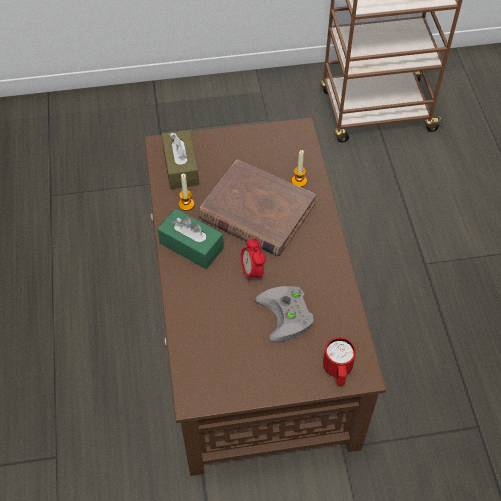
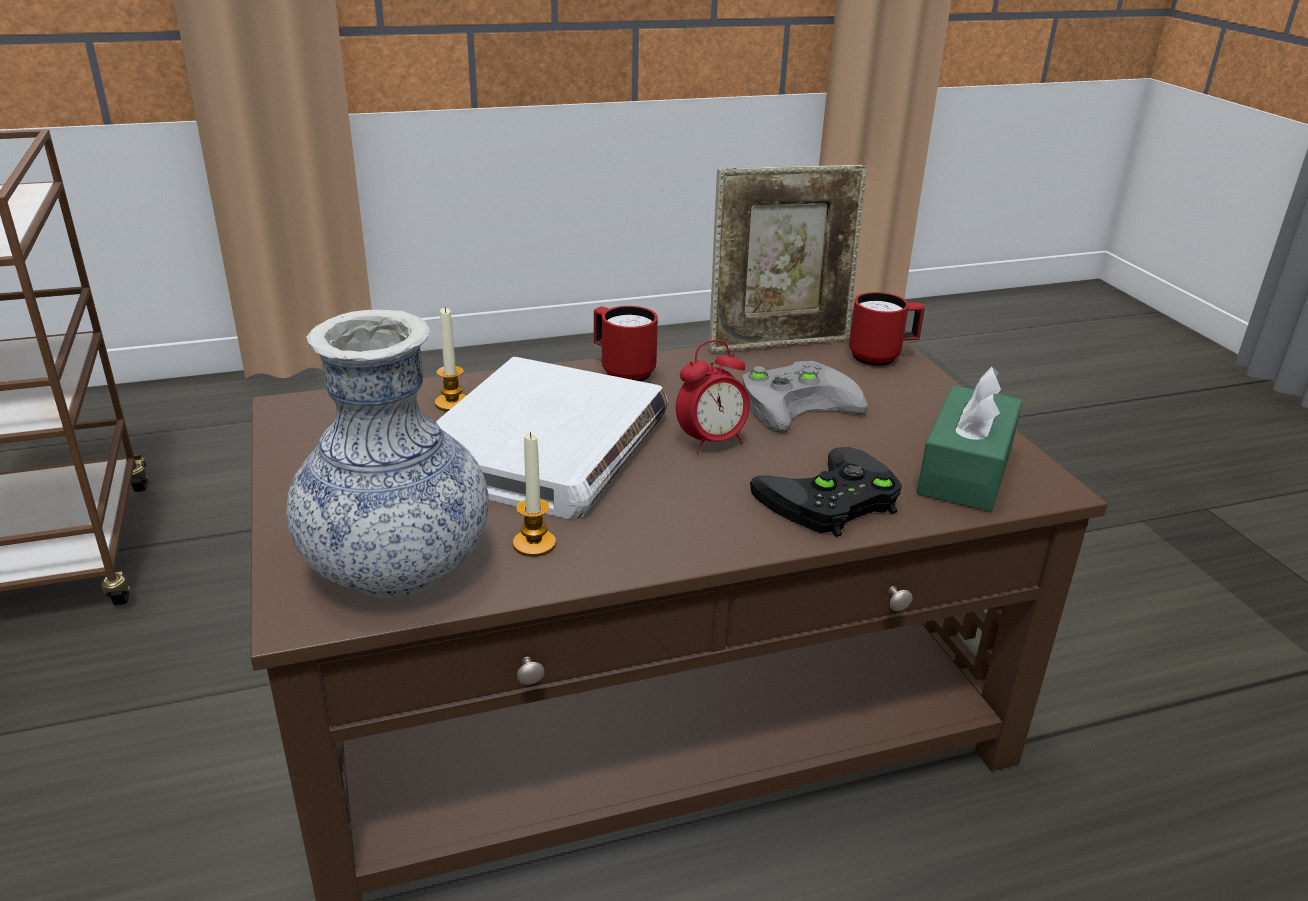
camera: 100 degrees left, 25 degrees down
(181, 167) = (397, 566): brown tissue box -> vase
(191, 245) = (666, 523): green tissue box -> green tissue box (965, 471)
(196, 305) = (828, 502): none -> black game controller
(256, 212) = (546, 446): brown book -> white book
(327, 246) = (622, 371): none -> red mug
(359, 323) = (779, 343): none -> picture frame

